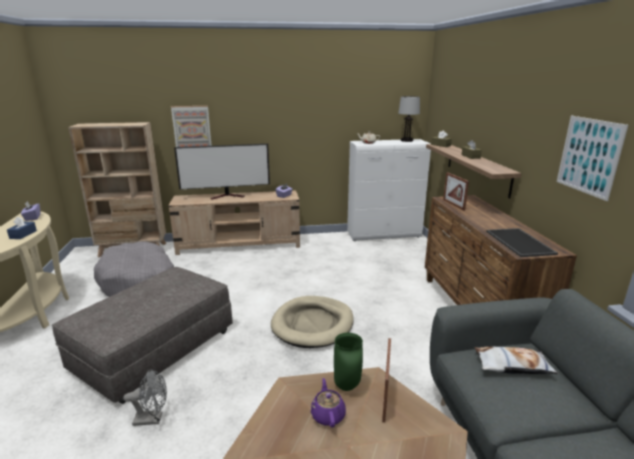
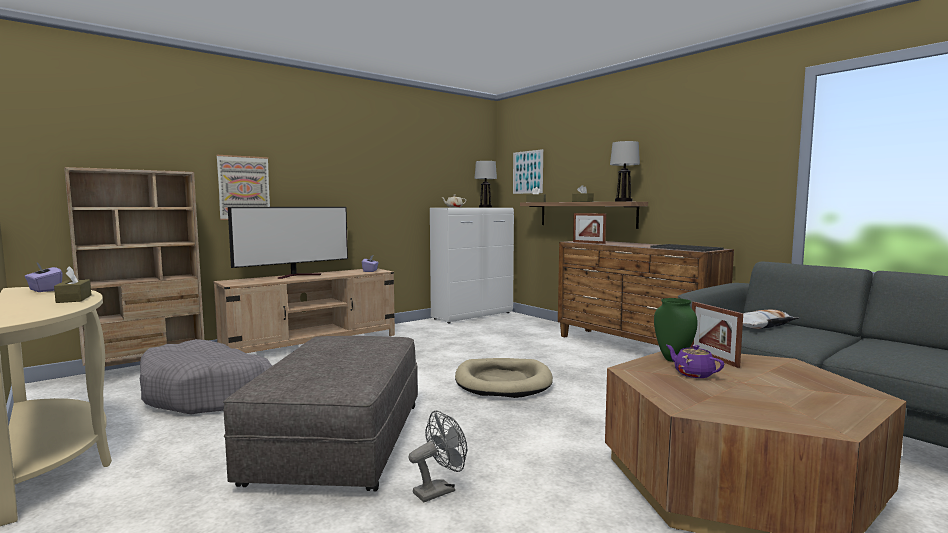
camera: 30 degrees left, 15 degrees down
(23, 234) = (74, 299): blue tissue box -> brown tissue box
(494, 168) = (623, 201): none -> table lamp
(589, 156) = (723, 166): picture -> picture (527, 172)

